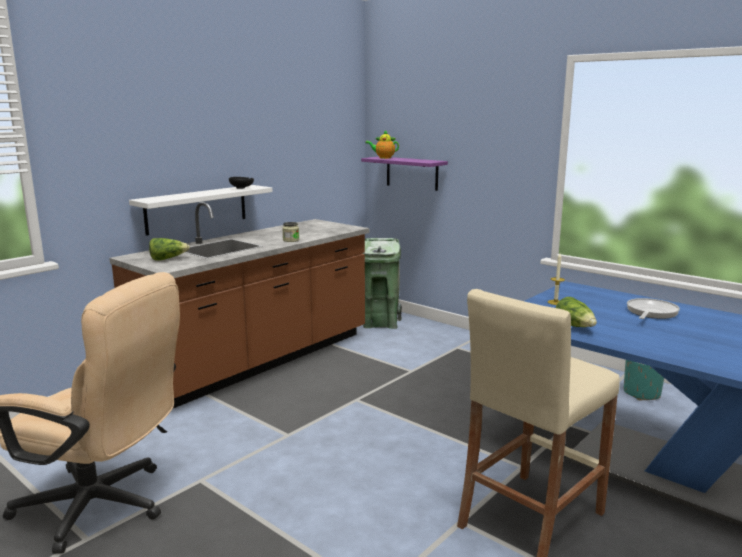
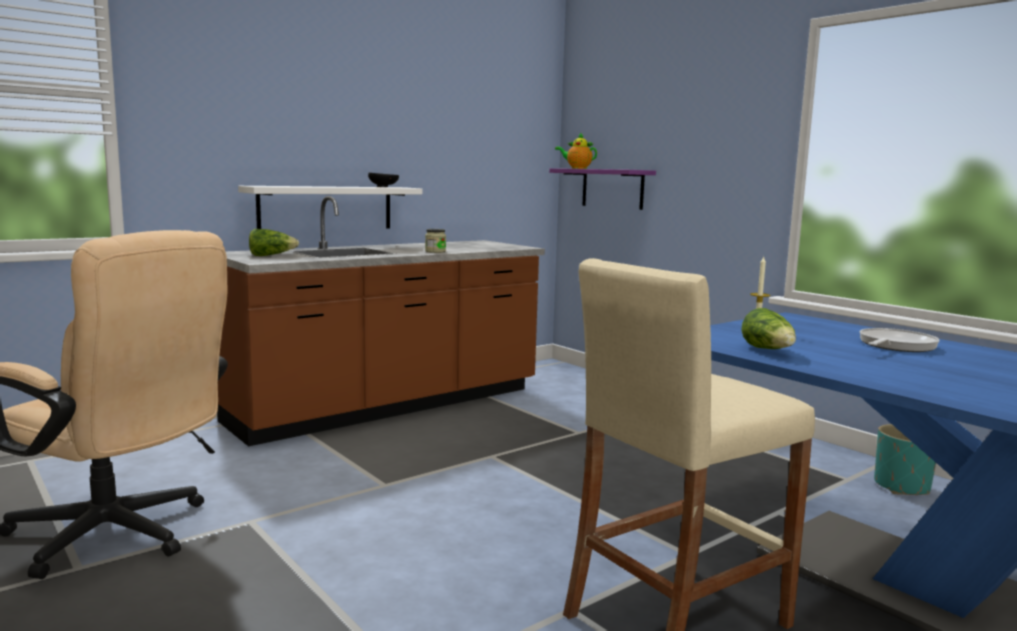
camera: 10 degrees right, 5 degrees down
(380, 323) = (560, 380): green trash can -> none

